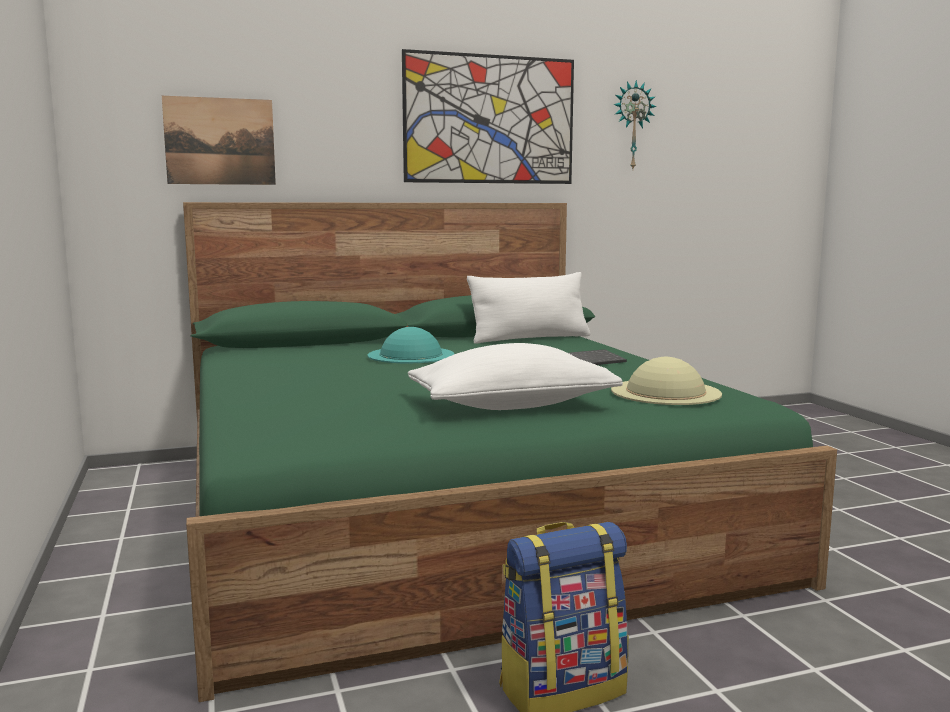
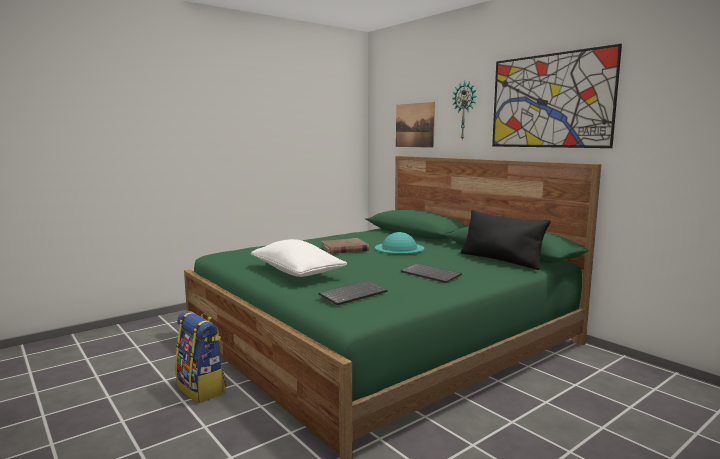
camera: 70 degrees right, 0 degrees up
(381, 372) = (345, 249): none -> brown book
(530, 338) = (500, 260): white pillow -> black pillow
(632, 126) = (682, 93): wall clock -> wall clock (465, 111)
(665, 392) = (353, 294): beige hat -> keyboard

